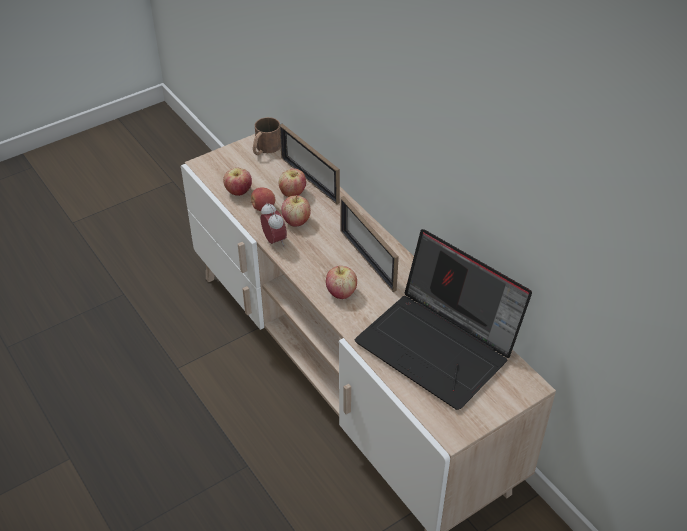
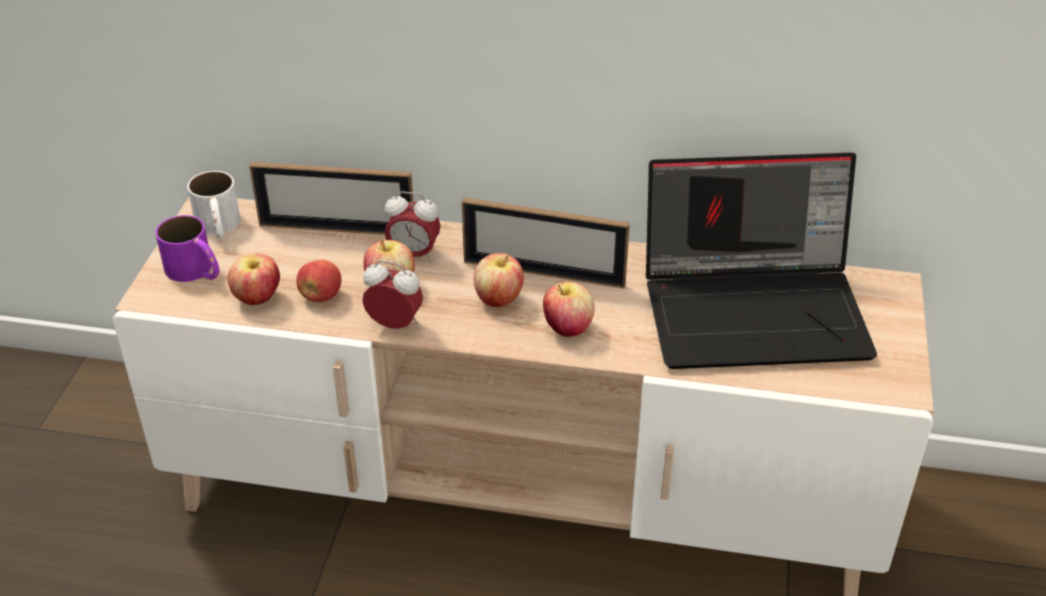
camera: 45 degrees left, 5 degrees down
(231, 164) = (196, 271): none -> purple mug
(265, 149) = (218, 227): brown mug -> white mug
(292, 193) = (337, 257): apple -> apple (498, 299)
(324, 213) = (414, 254): none -> alarm clock

